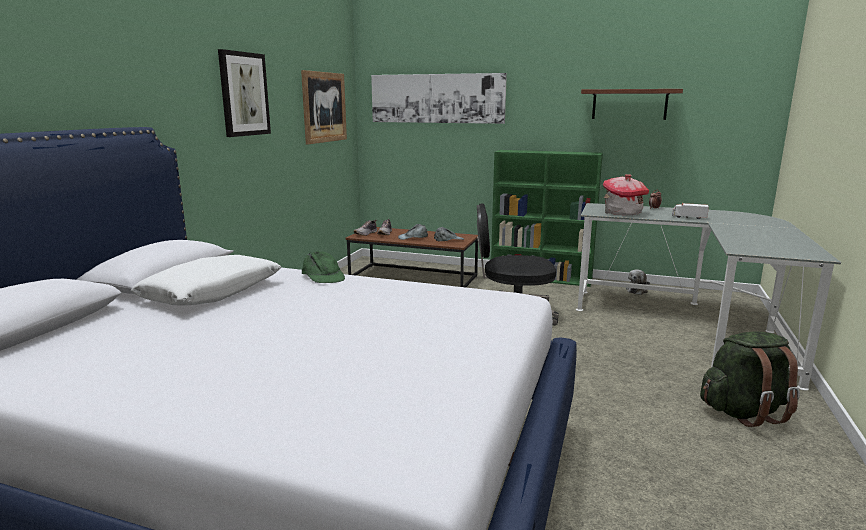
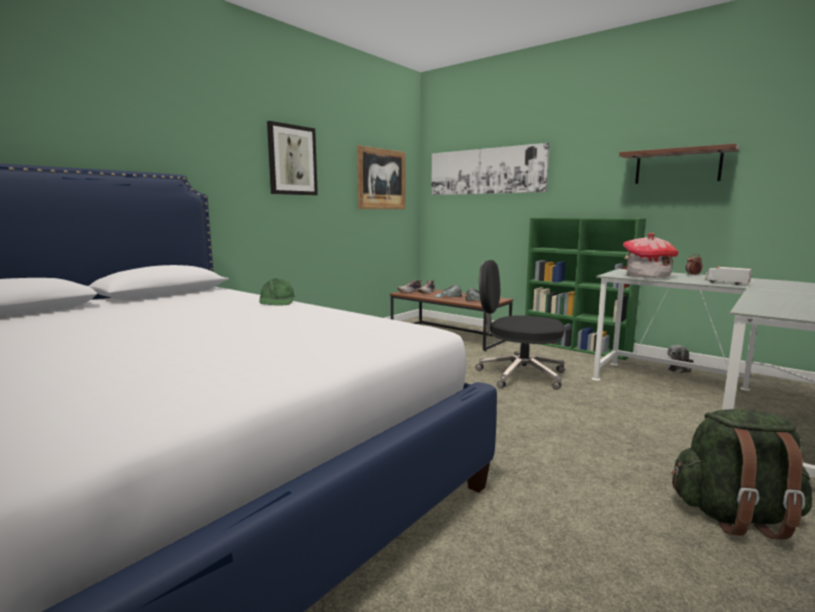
camera: 20 degrees right, 5 degrees down
(212, 293) = (174, 304): white pillow -> none

